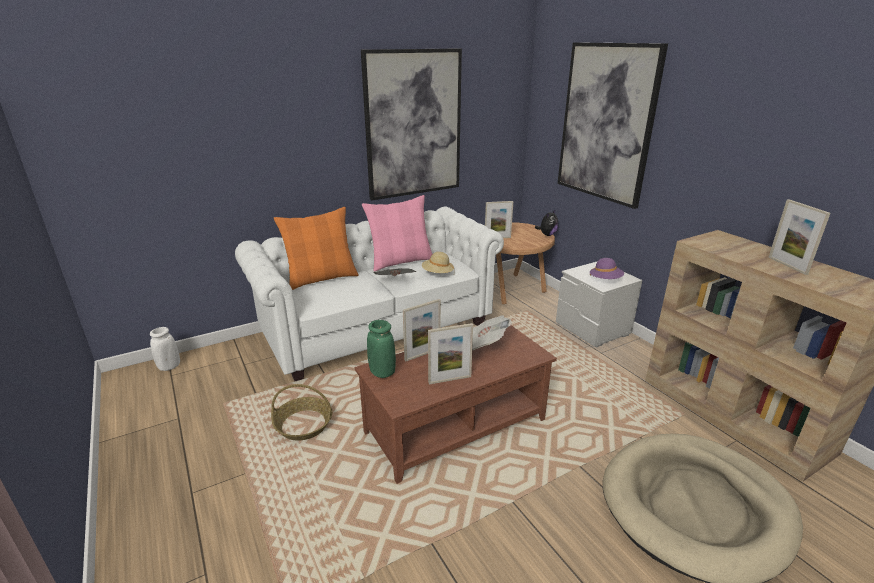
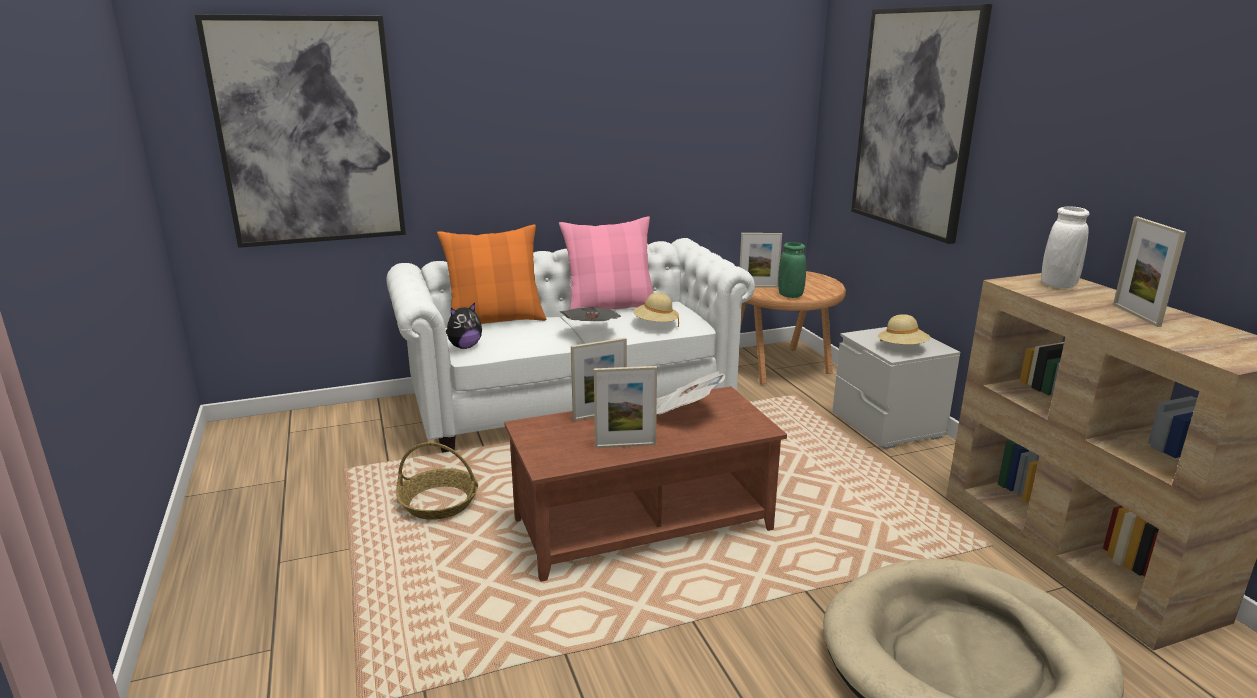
camera: 10 degrees right, 5 degrees down
(169, 367) = (289, 423): white vase -> white vase (1058, 285)
(382, 372) = (538, 430): green vase -> green vase (790, 296)
(413, 125) = (642, 120): picture -> picture (309, 132)
(547, 235) = (834, 286): plush toy -> plush toy (464, 347)
(605, 280) = (902, 348): purple hat -> beige hat

